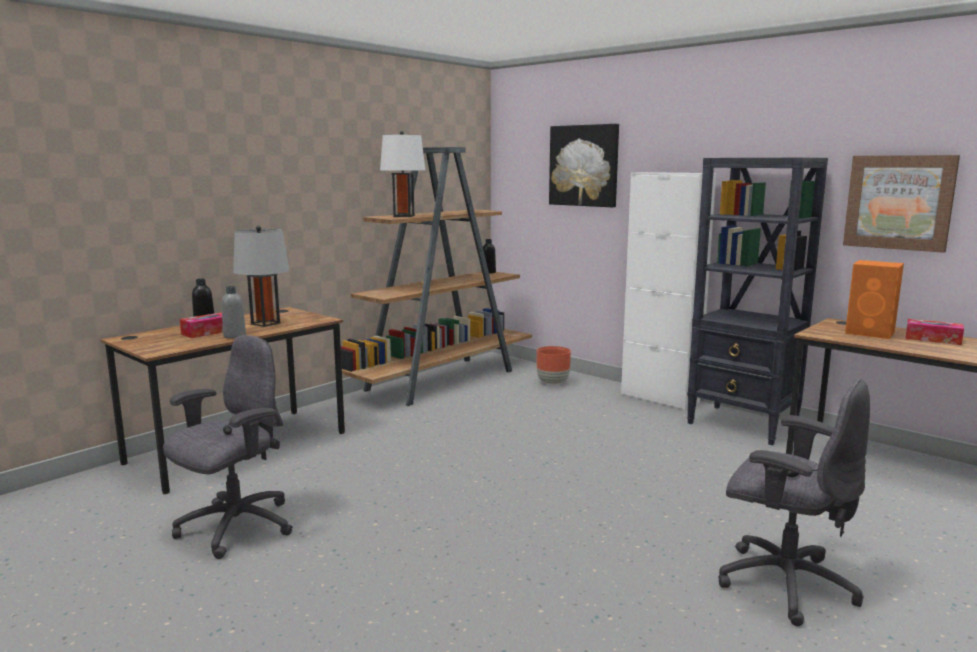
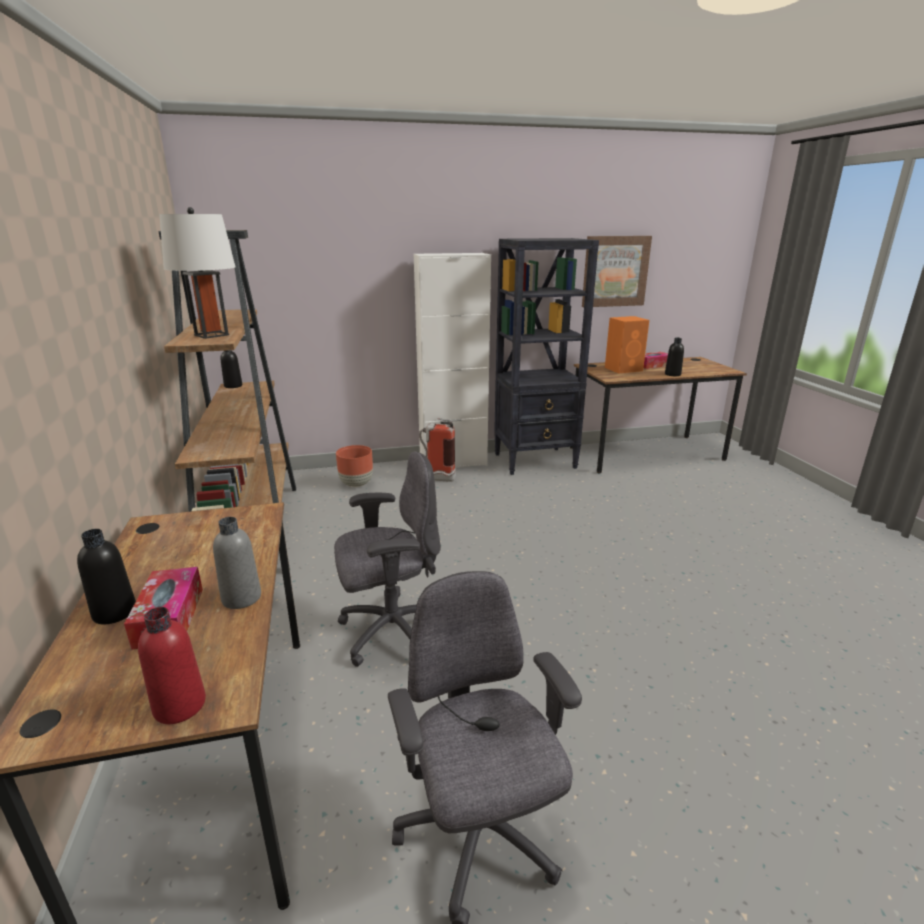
camera: 55 degrees left, 10 degrees up
(149, 348) = (180, 706): none -> red bottle
(265, 323) = (205, 556): grey table lamp -> none
(584, 165) = (331, 248): picture -> none
(616, 401) = (435, 478): none -> fire extinguisher
(783, 583) = (762, 552): grey office chair -> grey office chair (391, 631)
(918, 349) = (672, 374): none -> black bottle

